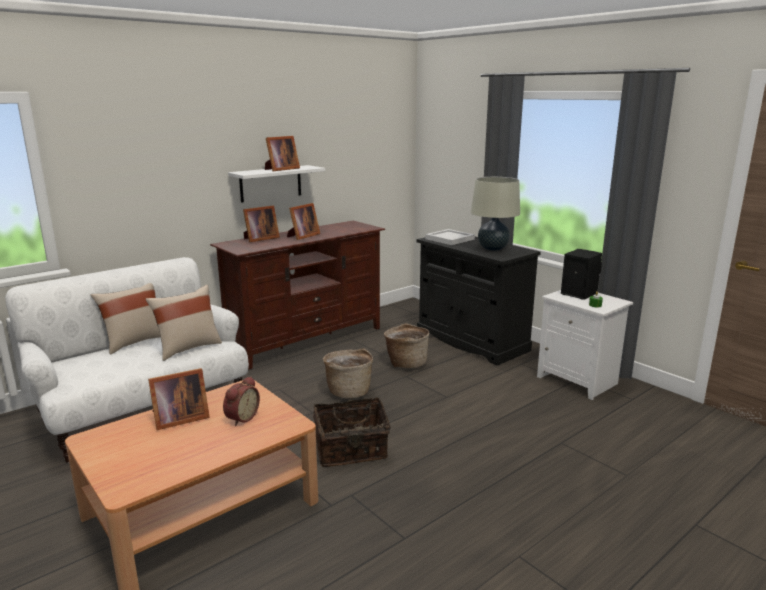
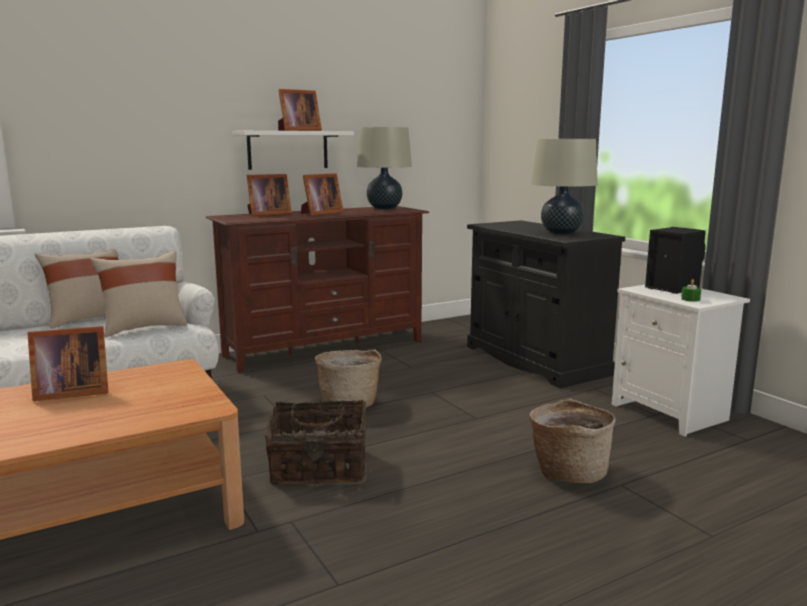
camera: 10 degrees right, 5 degrees down
(241, 418) = (147, 397): alarm clock -> none
(347, 226) = (384, 208): none -> beige table lamp
(406, 363) = (438, 378): basket -> basket (568, 472)
(449, 239) = (510, 225): white tray -> none

